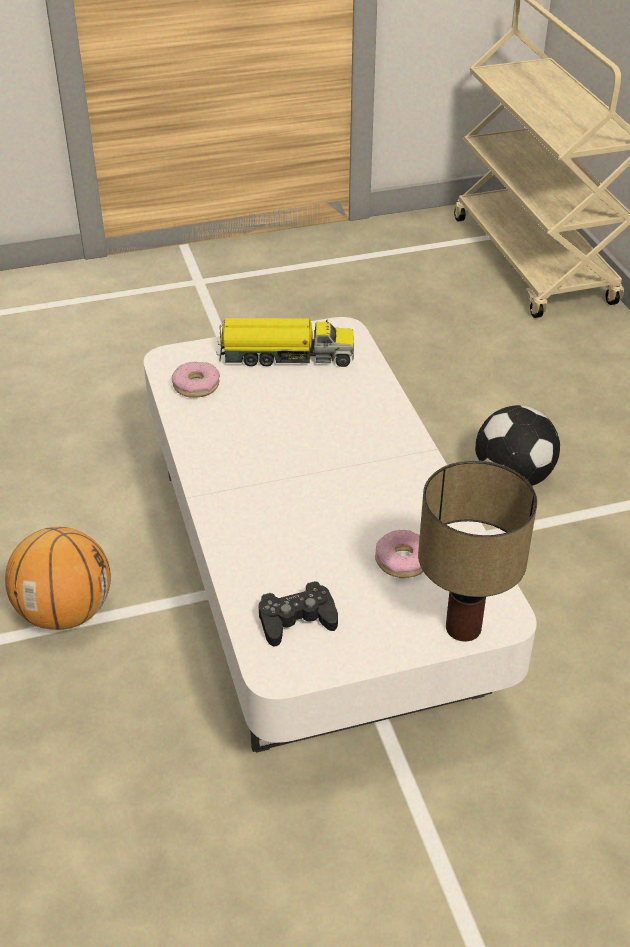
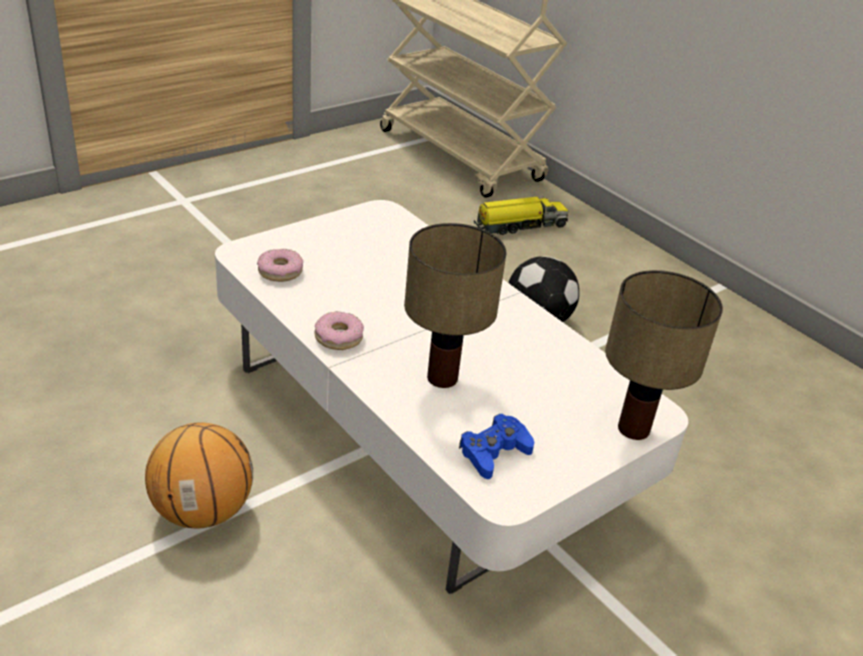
camera: 25 degrees left, 5 degrees down
(285, 356) = (346, 237): toy truck -> toy truck (519, 225)
(293, 529) = (443, 377): none -> table lamp
(296, 620) = (494, 452): black game controller -> blue game controller
(402, 560) = (550, 385): donut -> donut (338, 337)

